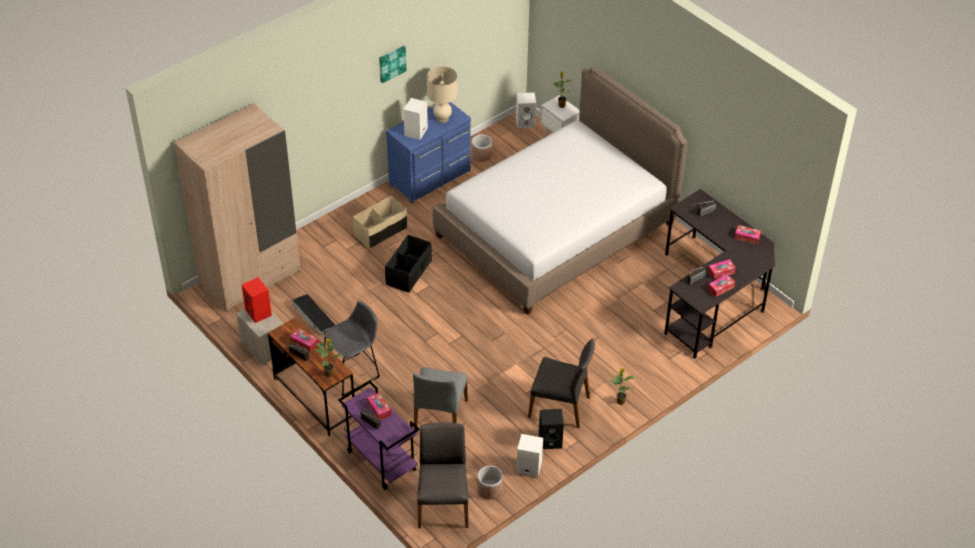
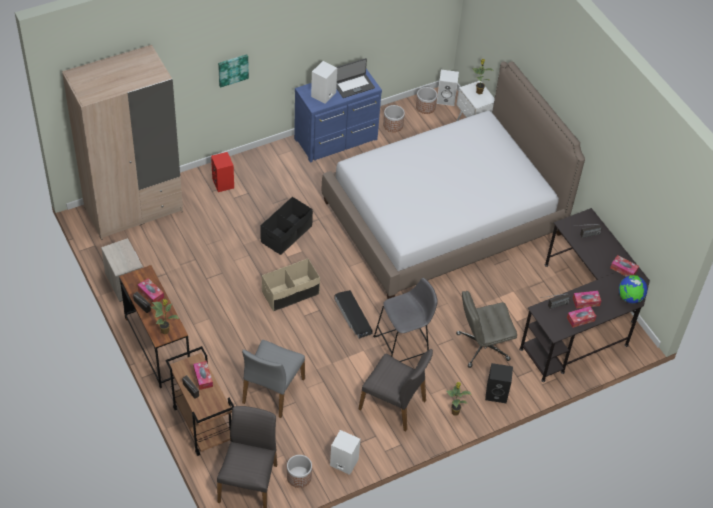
camera: 10 degrees right, 5 degrees up
(259, 313) = (123, 251): red speaker -> red speaker (223, 183)
(314, 318) = (182, 263): black storage box -> black storage box (353, 316)
(353, 373) = (202, 328): grey stool -> grey stool (404, 344)
(380, 460) = (202, 424): purple cart -> brown cart
(381, 231) = (272, 186): beige storage box -> beige storage box (290, 293)
(391, 63) = (306, 24): picture -> picture (232, 69)
(442, 119) = (353, 86): beige table lamp -> laptop
(508, 133) = (425, 107): none -> planter
(550, 440) = (373, 438): black speaker -> black speaker (497, 393)
(628, 339) = (482, 347): none -> grey office chair
(760, 261) = (630, 298): none -> globe

